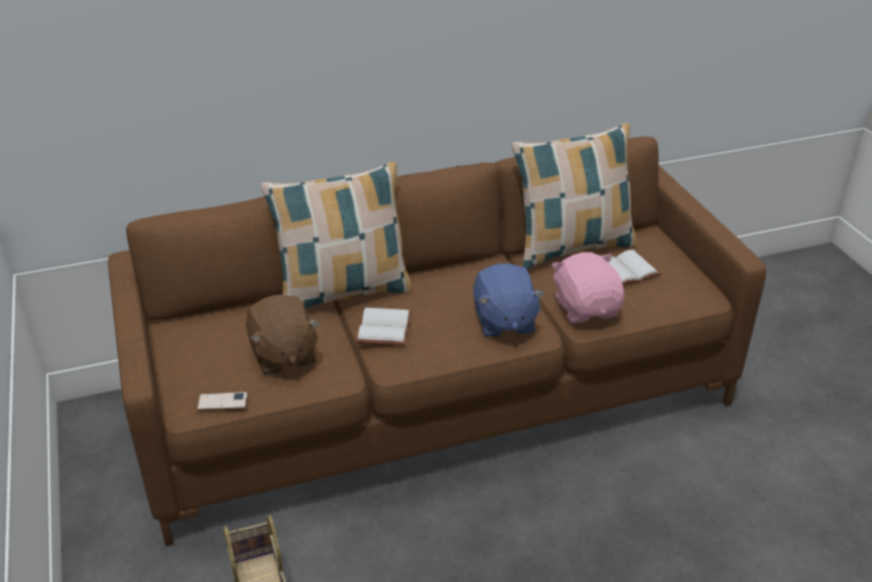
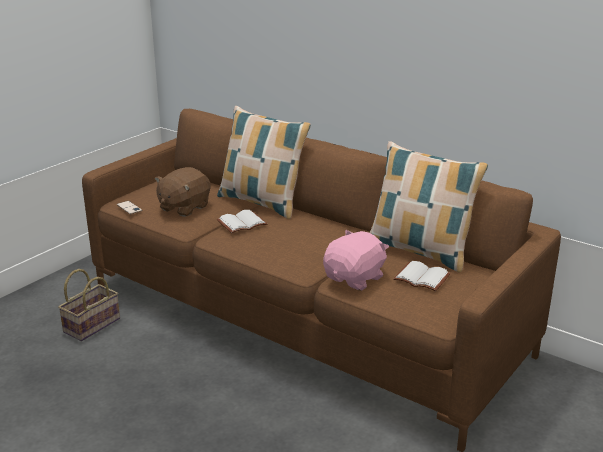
camera: 55 degrees right, 10 degrees down
(504, 321) = (299, 255): blue plush toy -> none

